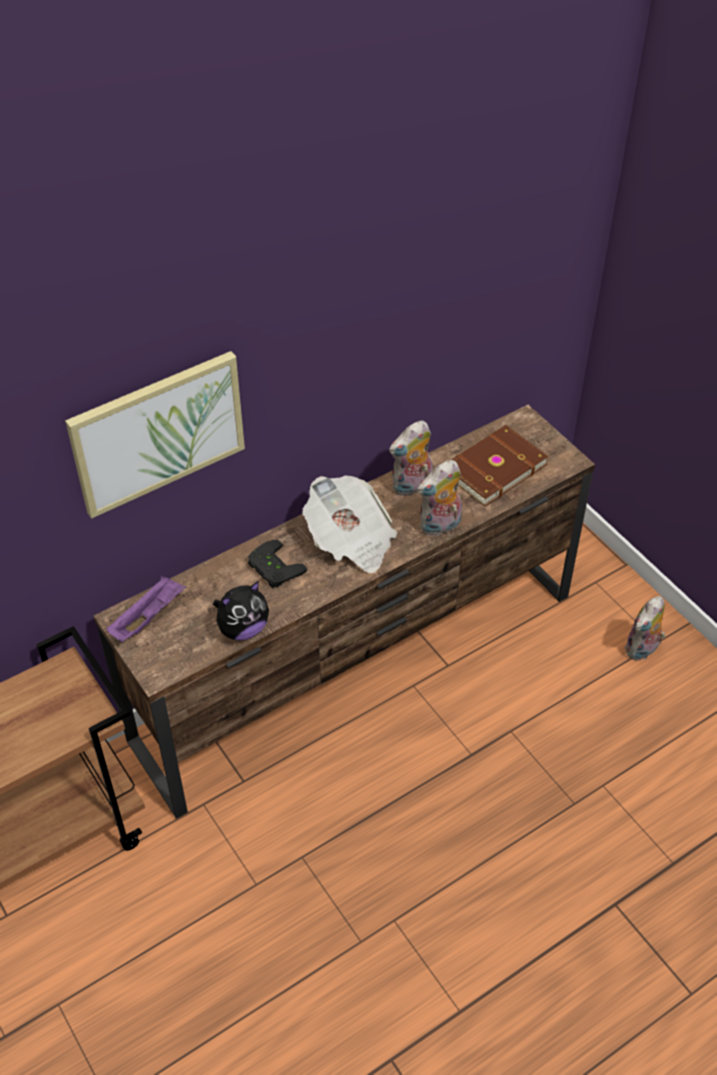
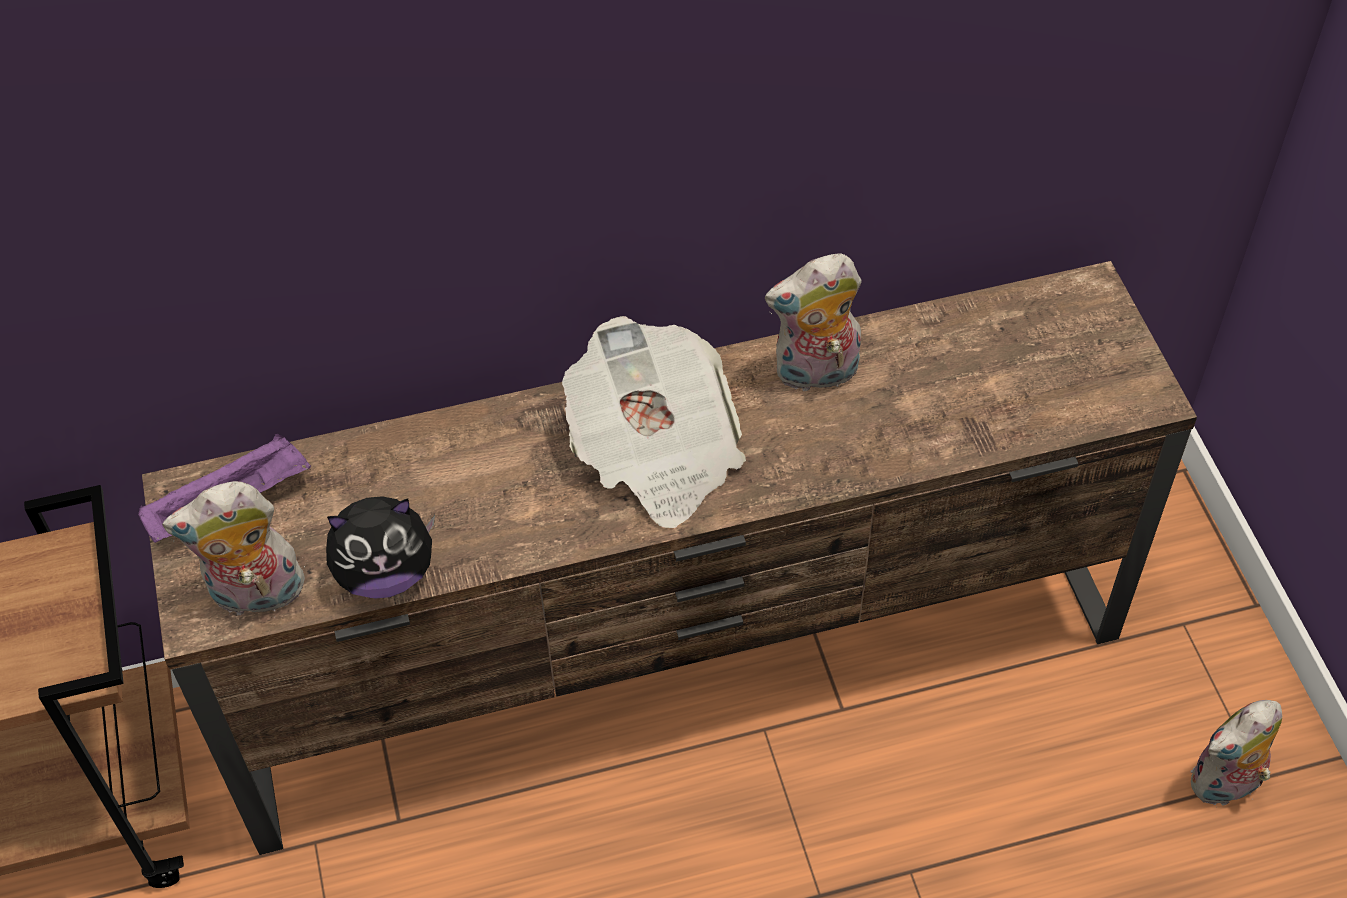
camera: 20 degrees right, 5 degrees up
(158, 432) = (263, 170): picture -> none
(272, 569) = (489, 470): black game controller -> none
(440, 526) = (836, 468): plush toy -> plush toy (255, 595)
(492, 468) = (987, 374): brown book -> none

